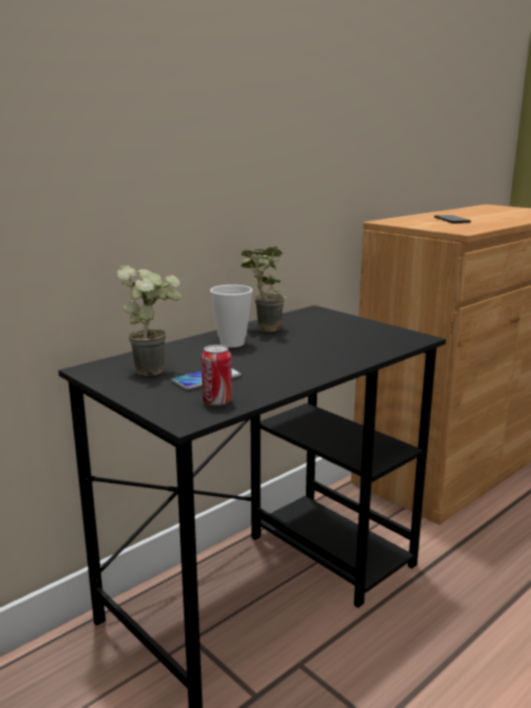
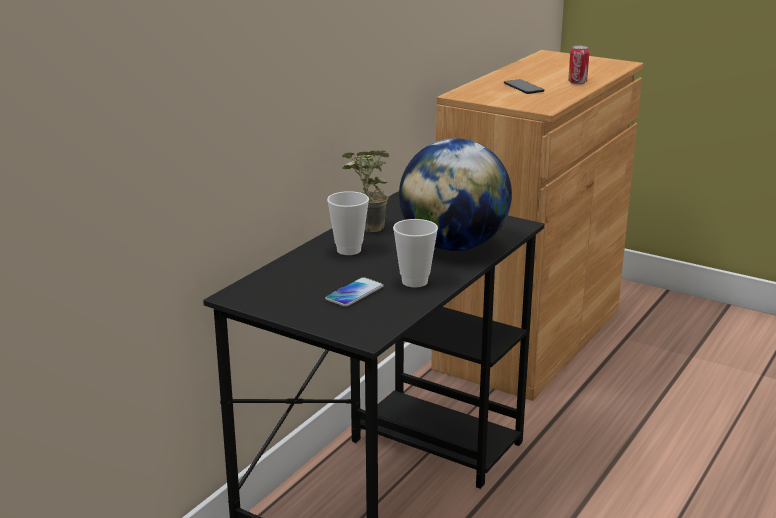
camera: 15 degrees left, 5 degrees up
(156, 369) = (298, 288): potted plant -> none
(217, 401) = (381, 315): can -> can (577, 83)
(276, 375) = (414, 281): none -> cup
(338, 349) = (453, 246): none -> globe

